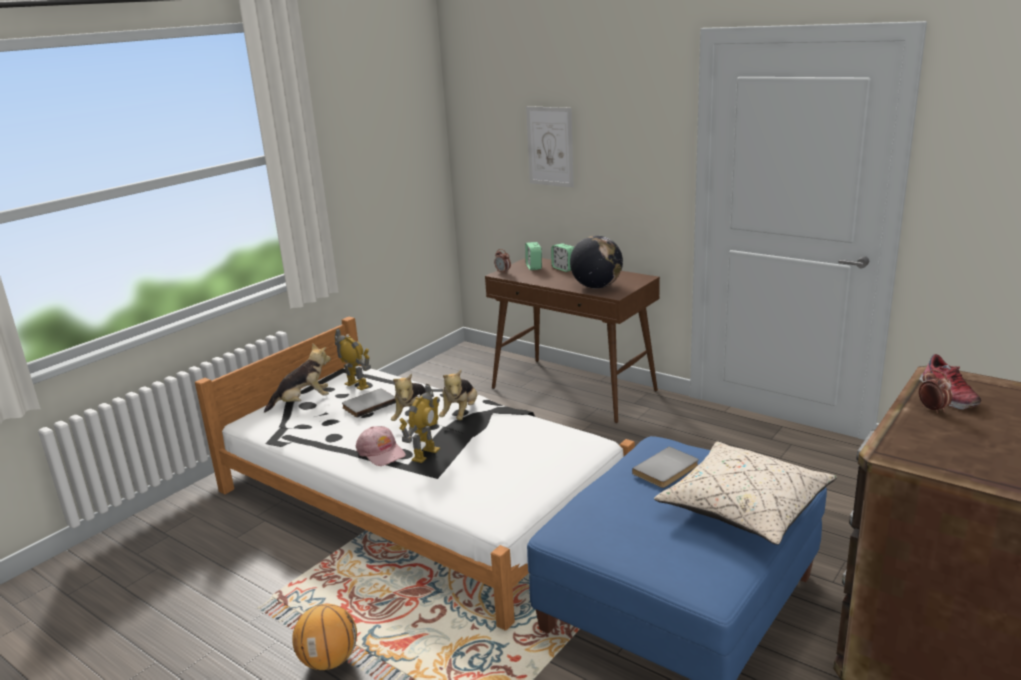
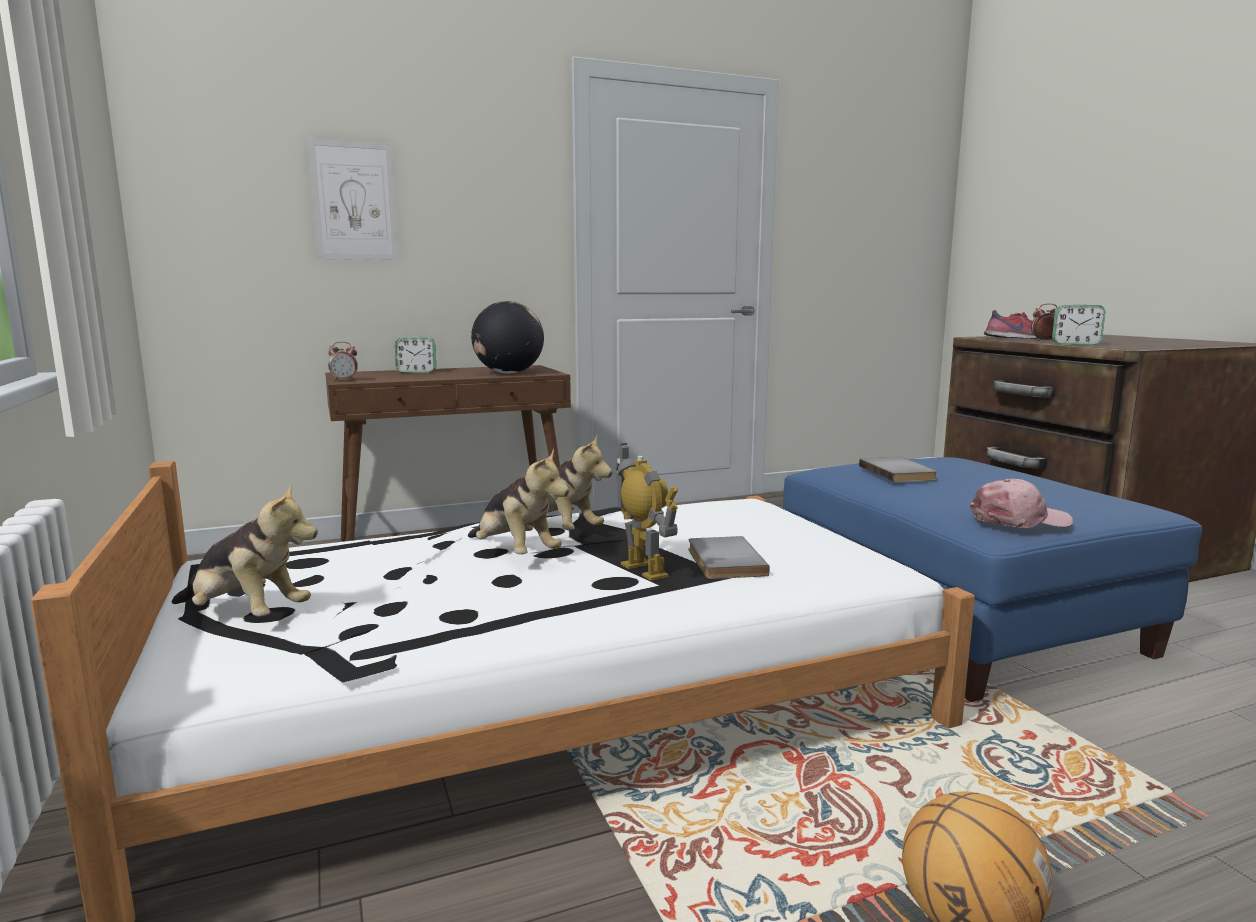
camera: 60 degrees left, 10 degrees down
(303, 402) = (246, 615): plush toy -> plush toy turned 105 degrees clockwise
(356, 385) = (302, 563): toy robot -> none
(368, 404) = (402, 567): grey book -> grey book (722, 561)
(381, 452) = (589, 593): pink cap -> pink cap (1019, 520)
(534, 267) = (371, 375): alarm clock -> alarm clock (1075, 344)
(744, 508) = (996, 471): beige pillow -> none

